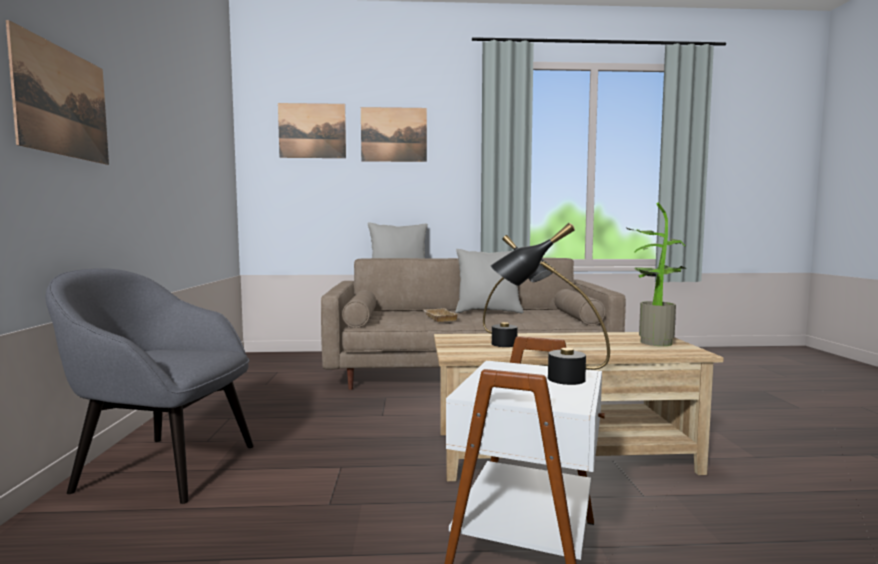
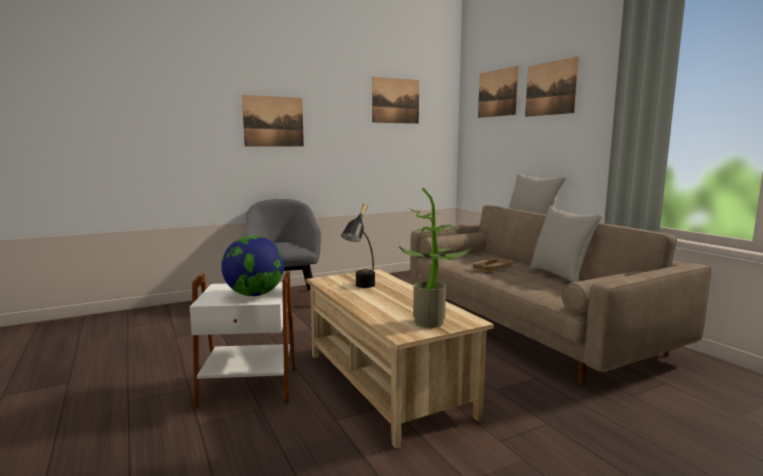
camera: 65 degrees right, 5 degrees up
(193, 114) = (395, 101): none -> picture
(547, 377) = (254, 294): black table lamp -> globe

